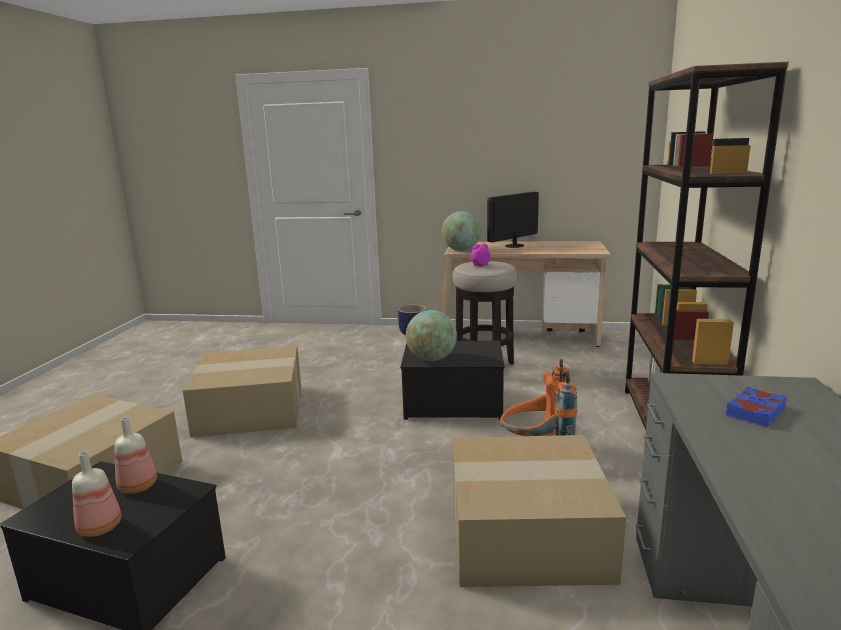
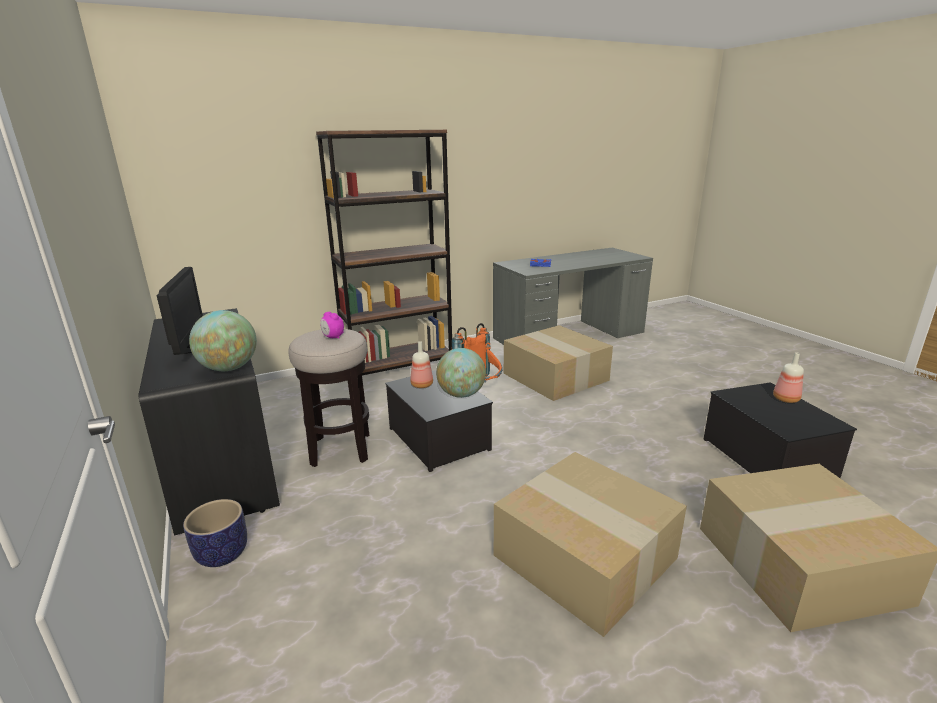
camera: 125 degrees left, 5 degrees up
(137, 486) = (761, 410): bottle -> bottle (422, 385)
(514, 246) = (189, 348): monitor -> monitor turned 120 degrees counterclockwise
(517, 337) = (223, 458): beige desk -> black desk

